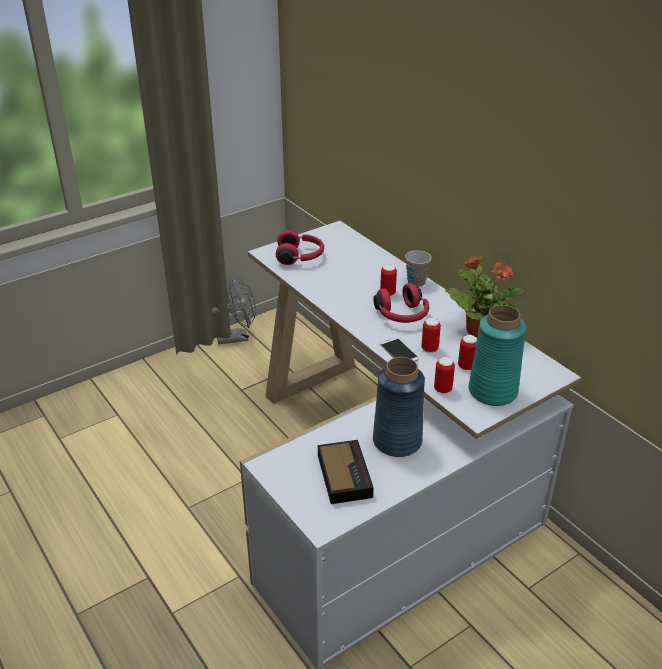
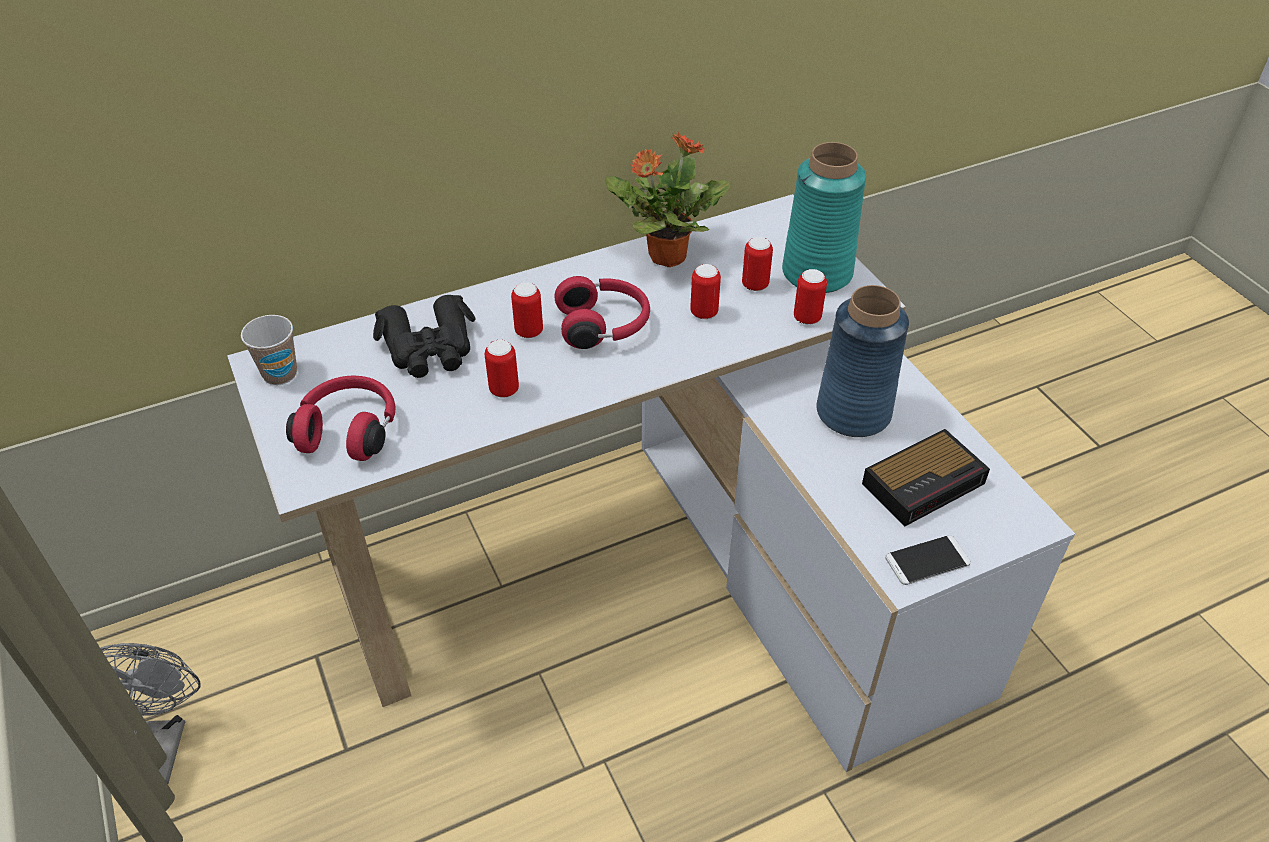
camera: 80 degrees left, 10 degrees up
(340, 292) = (504, 390): none -> can
(344, 474) = (925, 482): alarm clock -> alarm clock turned 150 degrees clockwise
(363, 267) = (429, 348): none -> black binoculars
(399, 352) = (706, 347): phone -> phone (927, 561)
(416, 282) = (507, 293): cup -> cup (280, 374)

